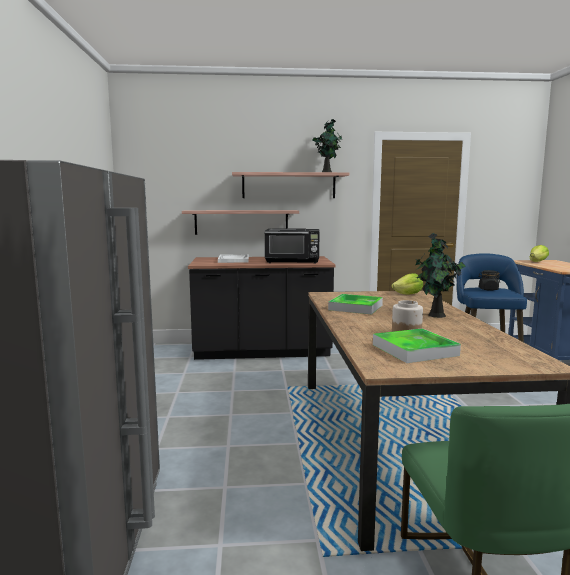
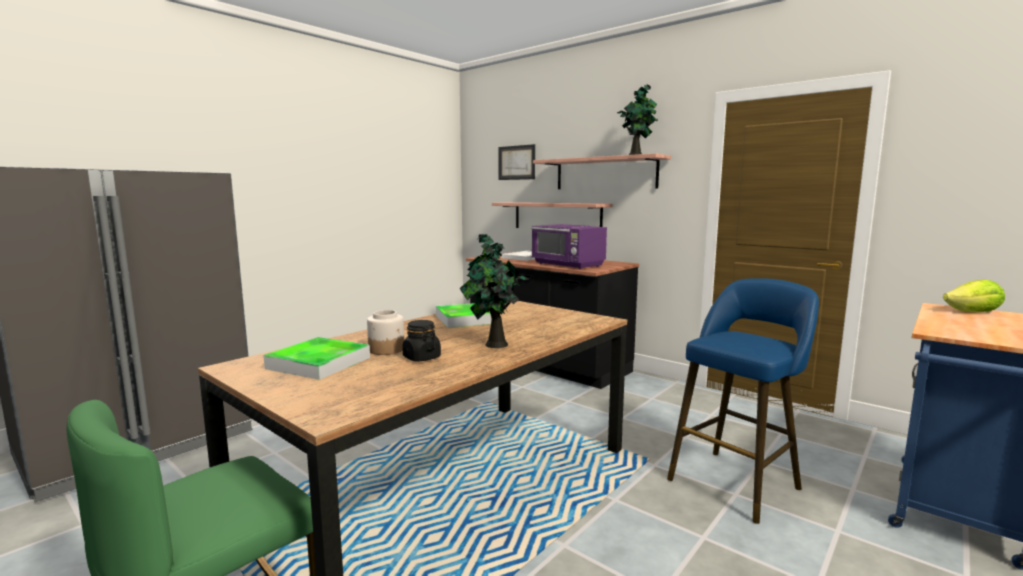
camera: 45 degrees right, 0 degrees up
(193, 172) = (516, 162): none -> picture
(293, 262) = (568, 265): black microwave -> purple microwave
(408, 294) = (583, 320): lettuce -> none
(488, 289) = (740, 338): black jar -> black jar (421, 357)

